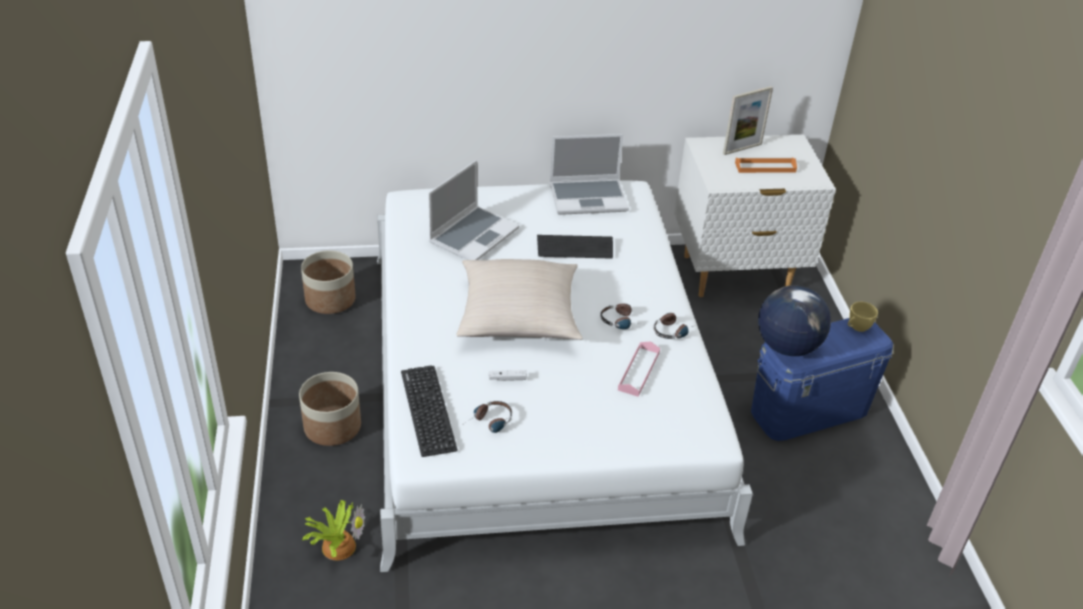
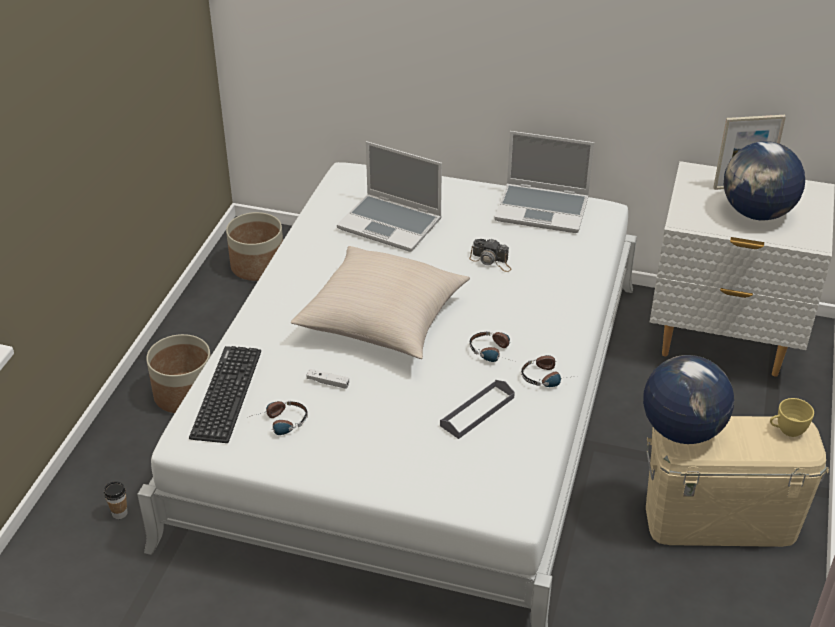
camera: 25 degrees right, 0 degrees up
(337, 545) = (119, 513): potted plant -> cup
(473, 235) = (391, 224): laptop -> laptop turned 60 degrees clockwise
(575, 248) = (491, 261): keyboard -> camera
(638, 371) = (477, 411): pink tray -> grey tray
(765, 167) = (756, 213): orange tray -> globe
(809, 411) = (720, 520): blue storage box -> beige storage box

